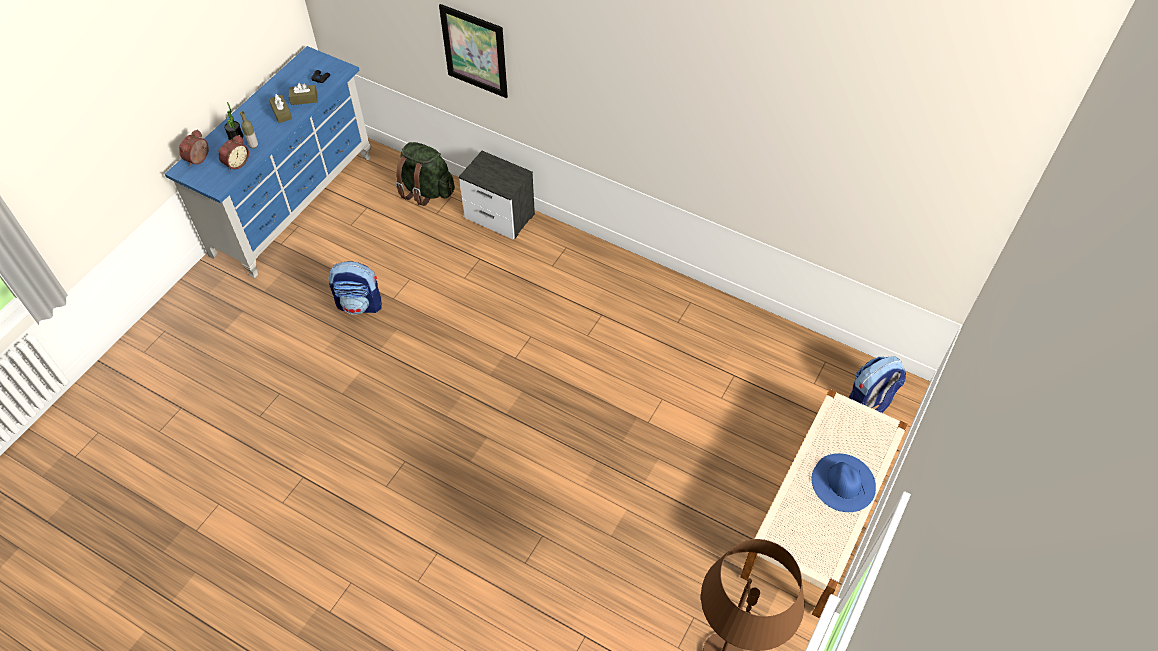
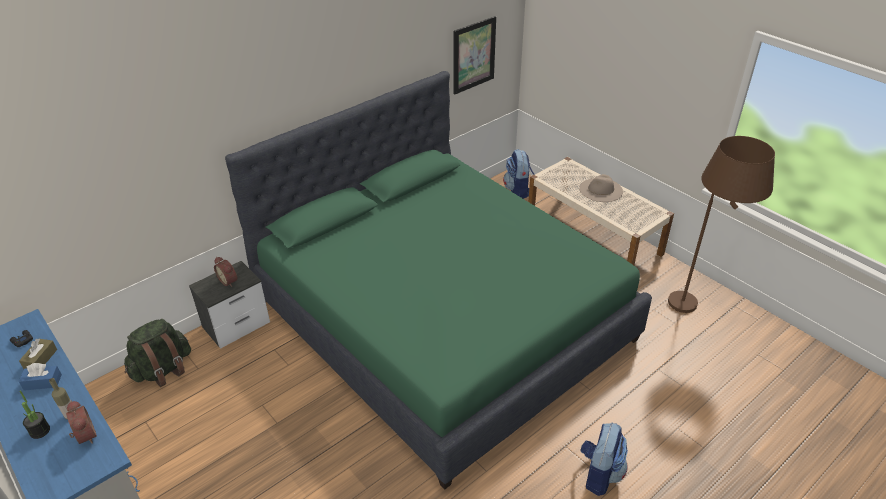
camera: 70 degrees left, 15 degrees down
(199, 159) = (44, 473): alarm clock -> alarm clock (229, 281)
(281, 113) = (43, 382): brown tissue box -> blue tissue box
(360, 304) = (267, 451): backpack -> backpack (599, 474)
(474, 51) = (157, 185): picture -> picture (474, 55)
(579, 387) = (442, 319): none -> green bed
(843, 482) = (600, 190): blue hat -> beige hat

